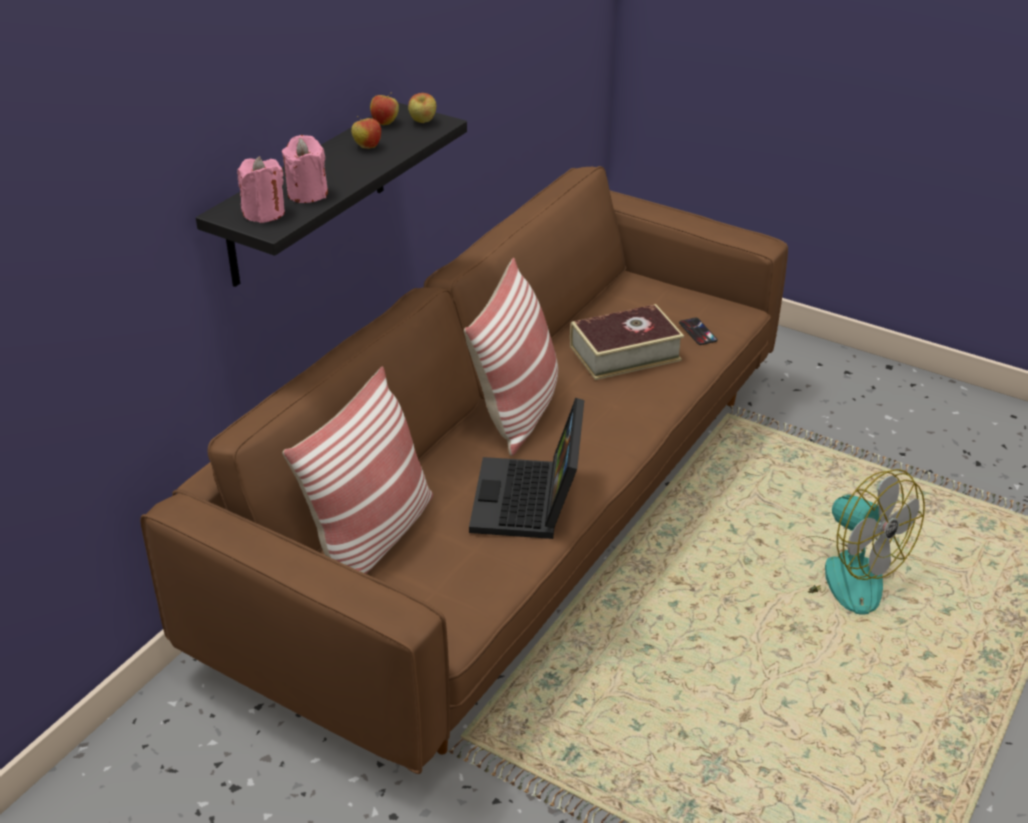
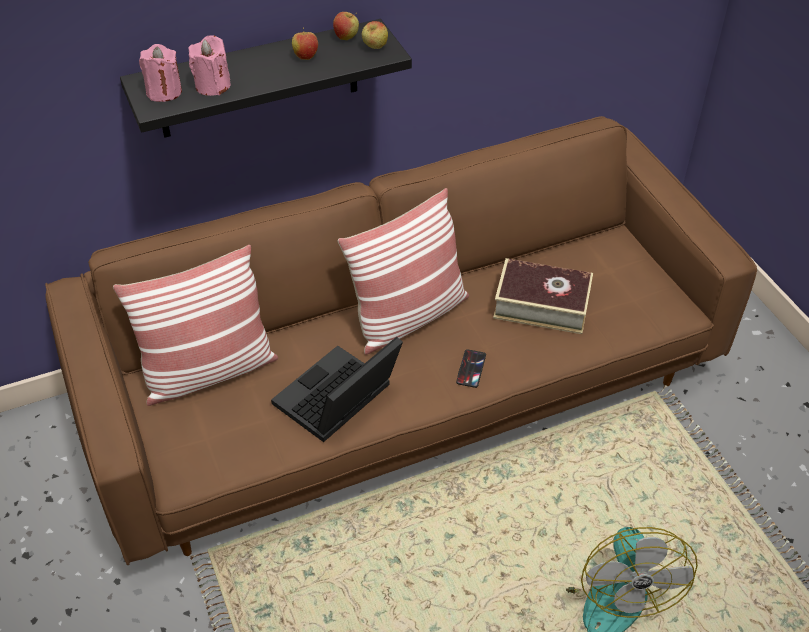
camera: 35 degrees right, 10 degrees up
(697, 332) = (624, 313): phone -> phone (471, 368)

